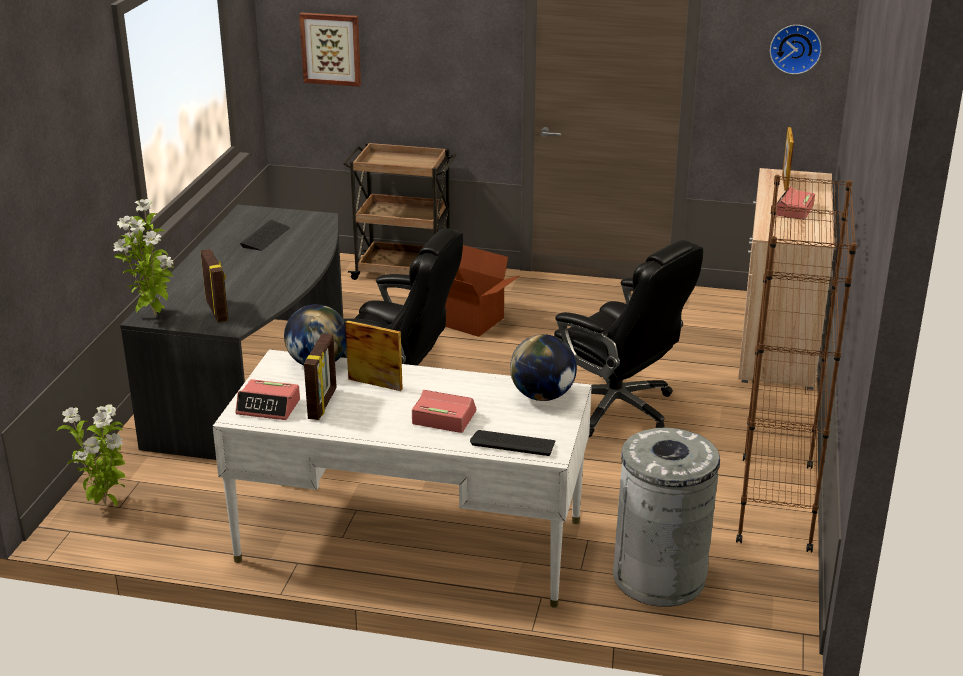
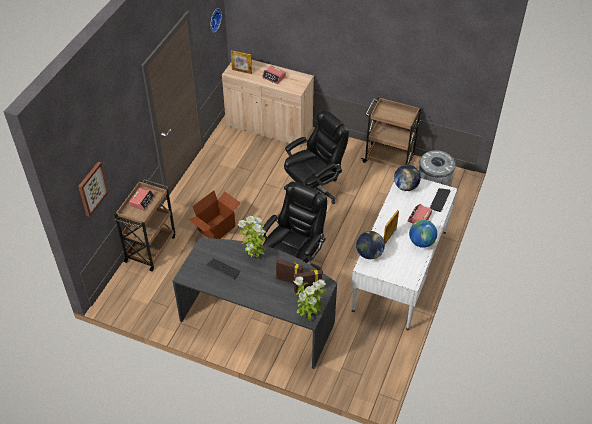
camera: 80 degrees left, 20 degrees up
(107, 506) = (360, 379): potted plant -> potted plant (254, 256)
(268, 407) = (404, 272): alarm clock -> alarm clock (142, 201)
(323, 404) = (404, 254): picture frame -> picture frame (289, 280)
(363, 424) = (421, 242): none -> globe
(776, 502) = (389, 159): brown bookcase -> brown cart

